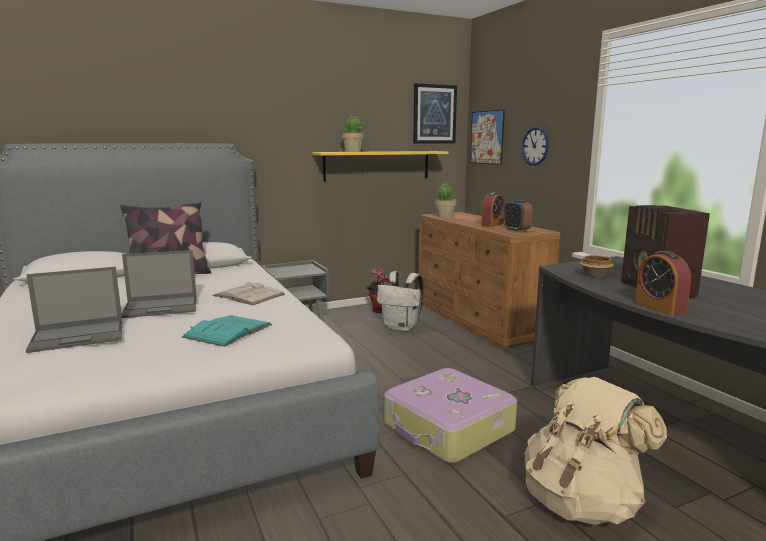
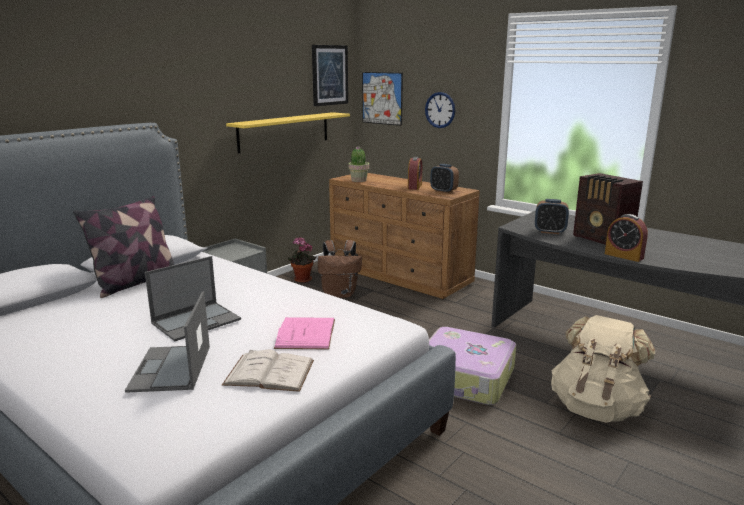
camera: 25 degrees left, 5 degrees up
(79, 336) = (171, 369): laptop -> laptop turned 135 degrees clockwise
(228, 331) = (306, 333): turquoise book -> pink book
(249, 295) = (262, 292): white book -> white book (269, 372)
(352, 151) = (268, 120): potted plant -> none
(401, 327) = (340, 294): white backpack -> brown backpack
(596, 275) = (550, 231): bowl -> alarm clock

